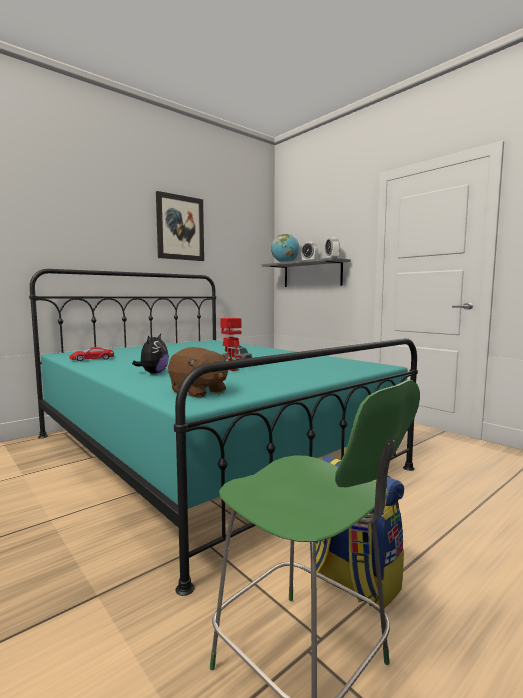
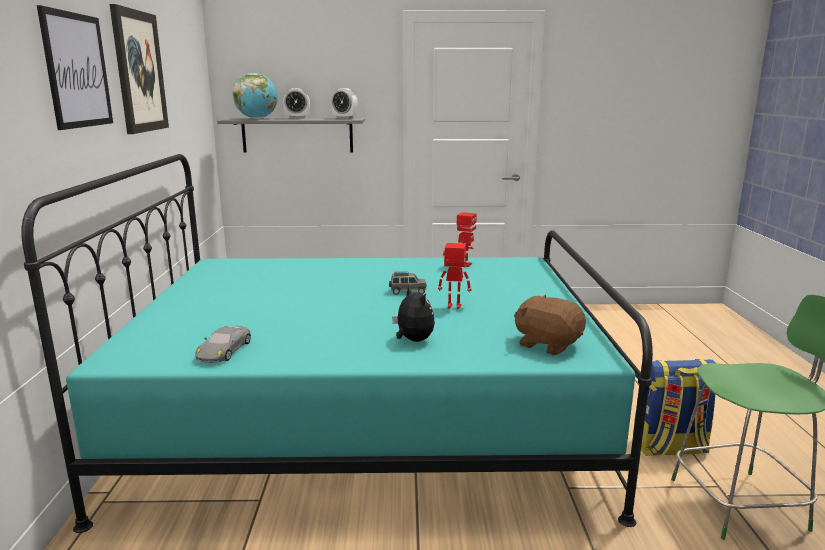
camera: 50 degrees left, 10 degrees up
(92, 359) = (224, 350): red toy car -> grey toy car
(114, 220) = (77, 70): none -> picture
(198, 392) = (548, 344): brown plush toy -> brown plush toy turned 135 degrees counterclockwise
(326, 360) = (465, 265): none -> toy robot

